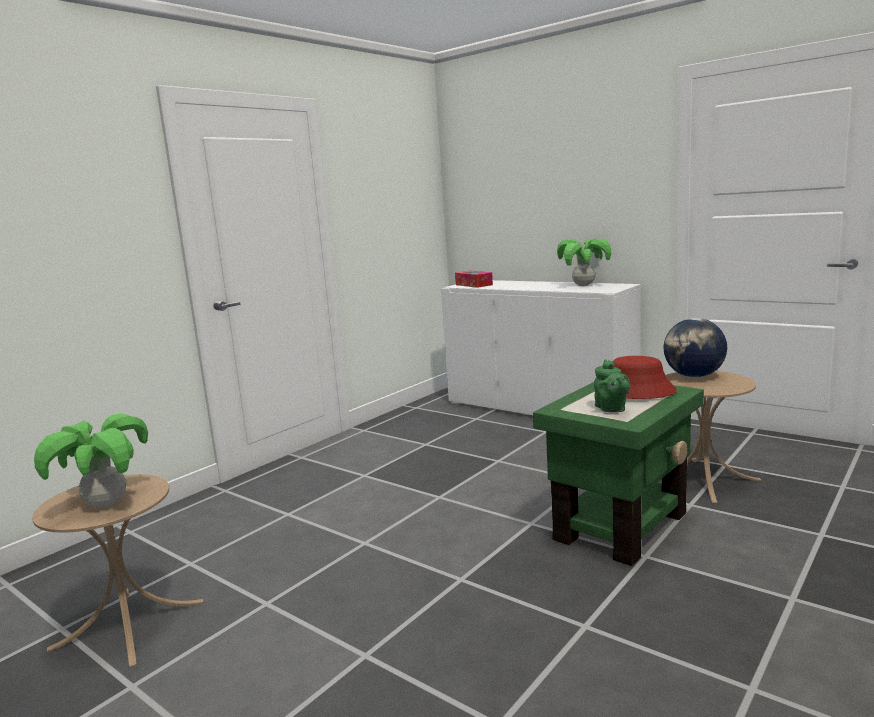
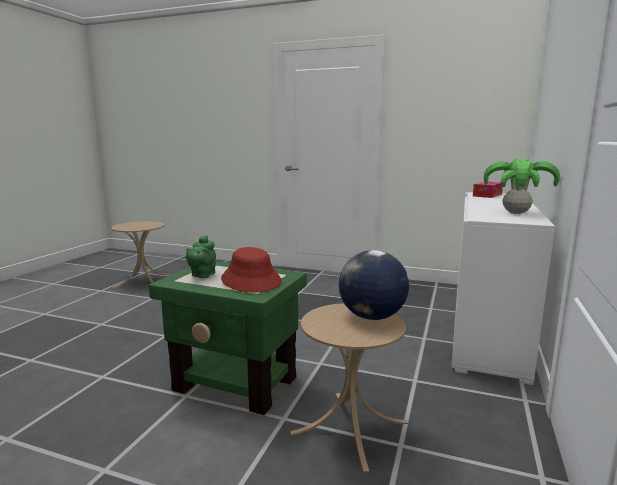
camera: 70 degrees right, 0 degrees up
(106, 504) = (132, 226): potted plant -> none
(611, 409) = (202, 275): green teapot -> green teapot turned 45 degrees counterclockwise

